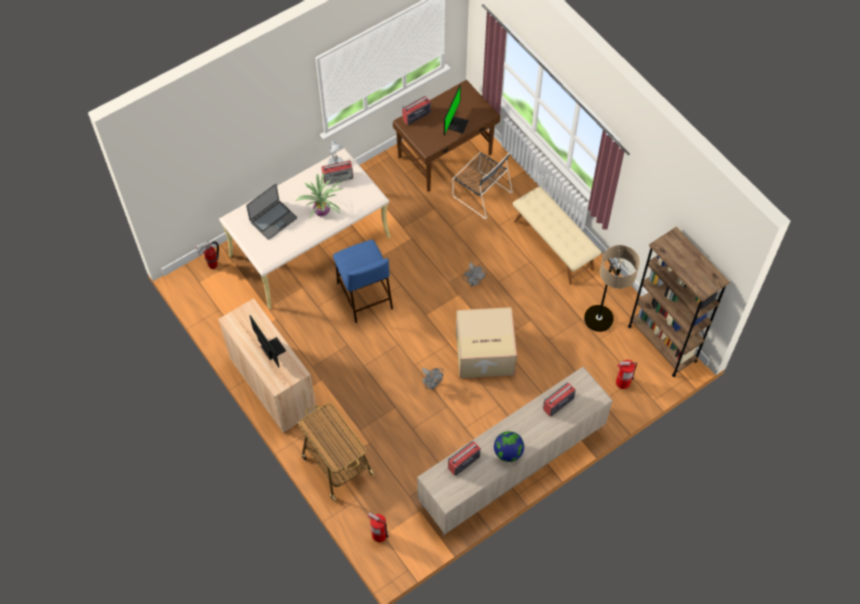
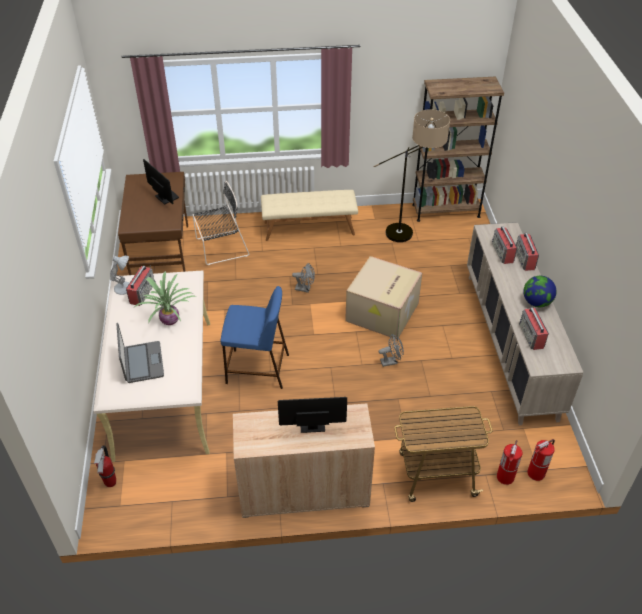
camera: 60 degrees left, 15 degrees down
(416, 116) = (129, 217): radio -> radio (525, 259)
(622, 382) = (467, 245): fire extinguisher -> fire extinguisher (505, 477)

